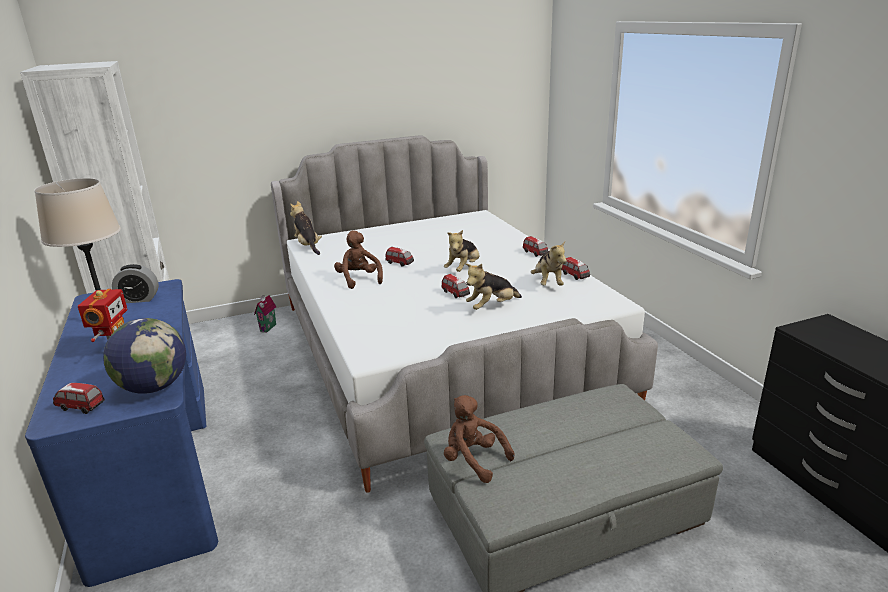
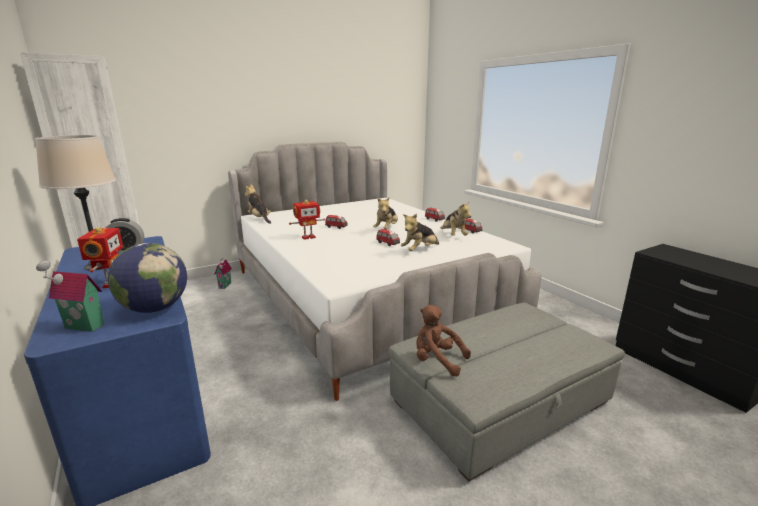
camera: 10 degrees left, 5 degrees down
(80, 407) = (82, 327): toy car -> toy house
(359, 279) = (308, 237): brown plush toy -> toy robot

